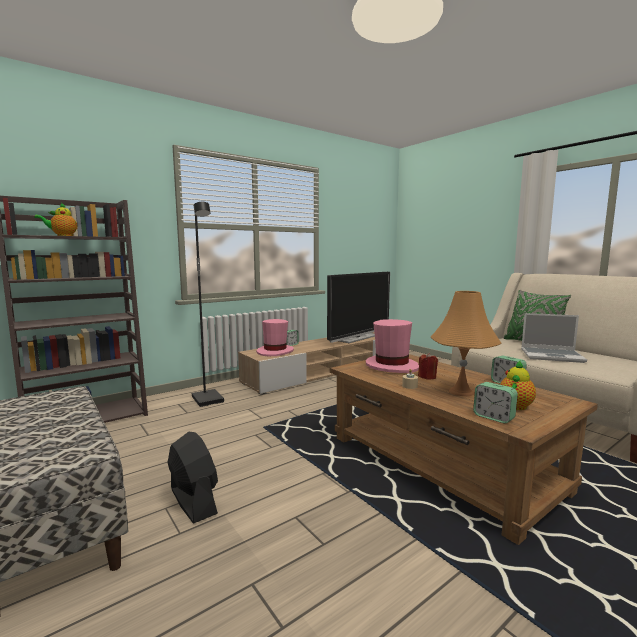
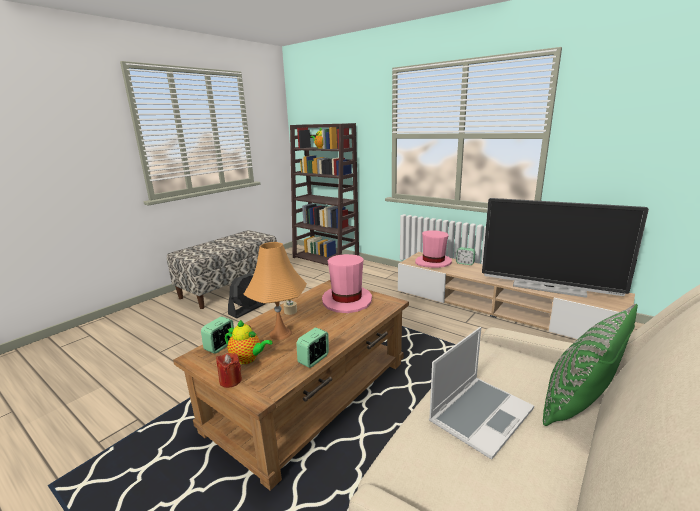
camera: 75 degrees right, 10 degrees up
(208, 399) = (375, 278): black floor lamp -> none
(427, 377) = (319, 317): red candle -> red candle (230, 380)
(552, 356) = (480, 414): laptop -> laptop turned 135 degrees counterclockwise

